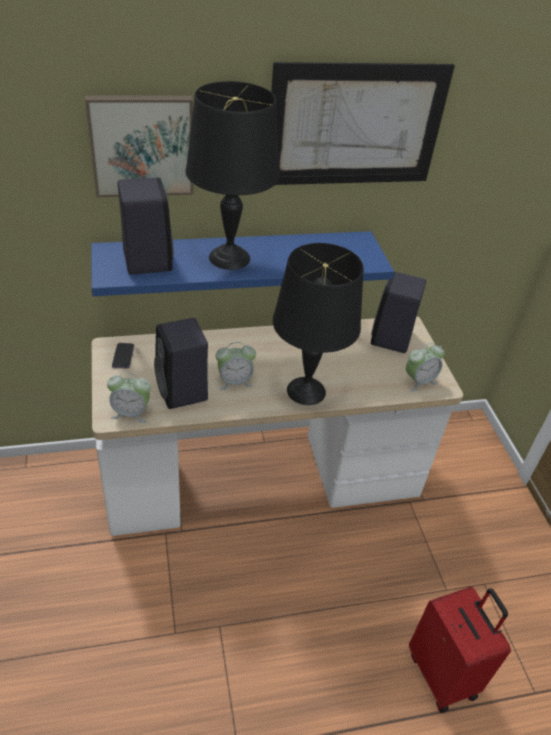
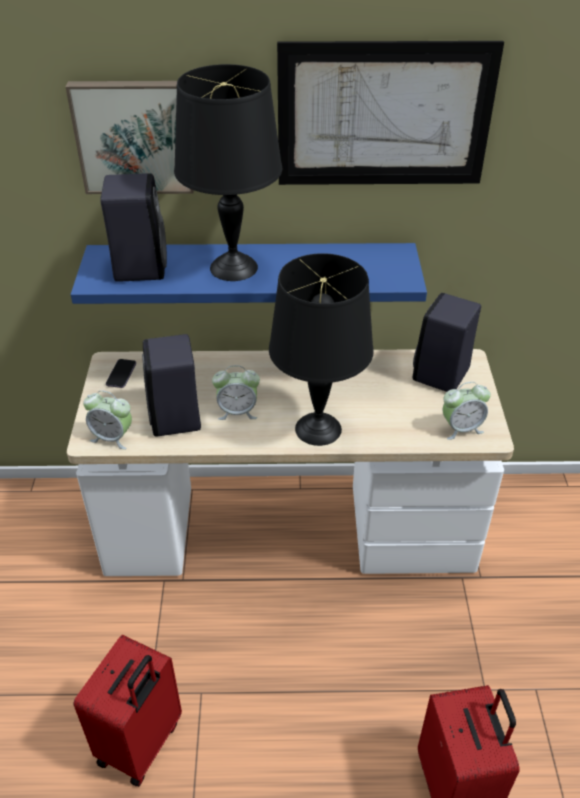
camera: 15 degrees right, 0 degrees up
(177, 678) = (141, 743): none -> red suitcase

